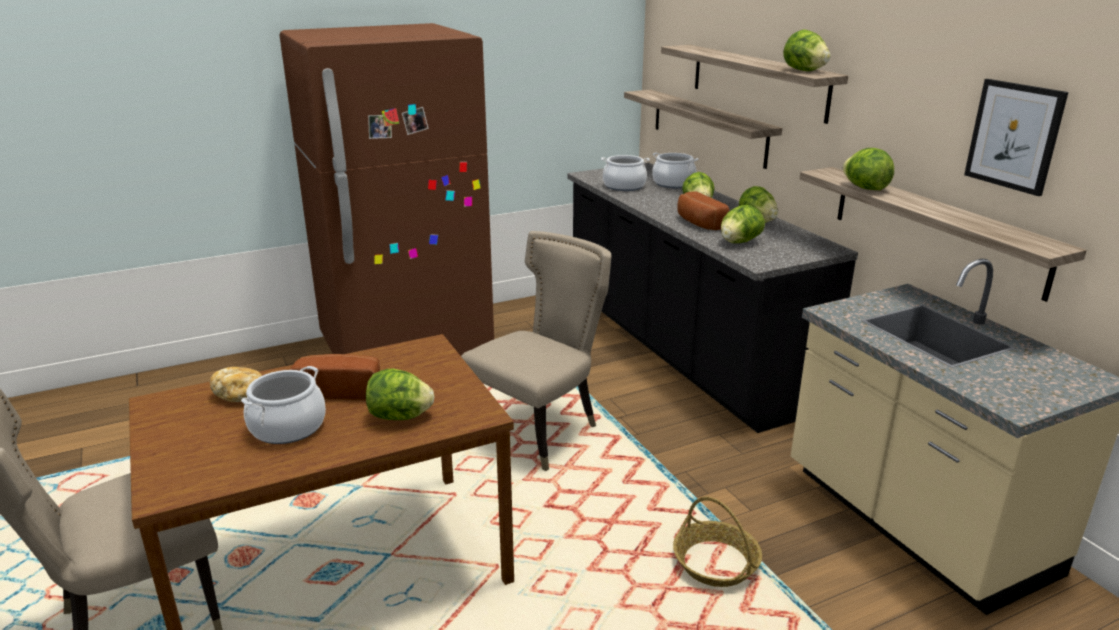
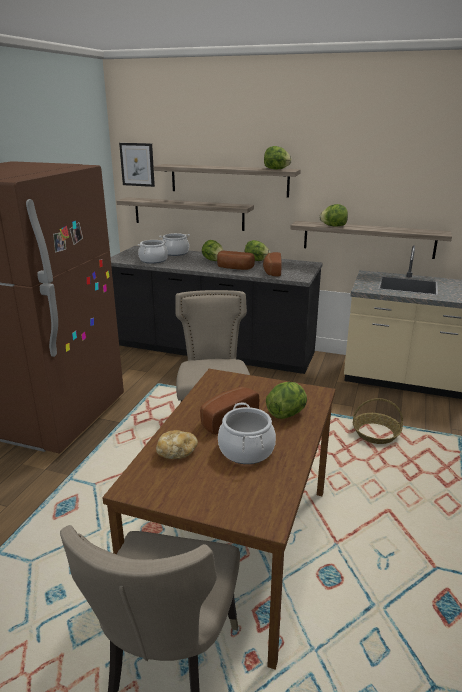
camera: 45 degrees left, 0 degrees up
(739, 242) = (271, 271): lettuce -> bread
(1014, 136) = (408, 186): picture -> picture (137, 164)

